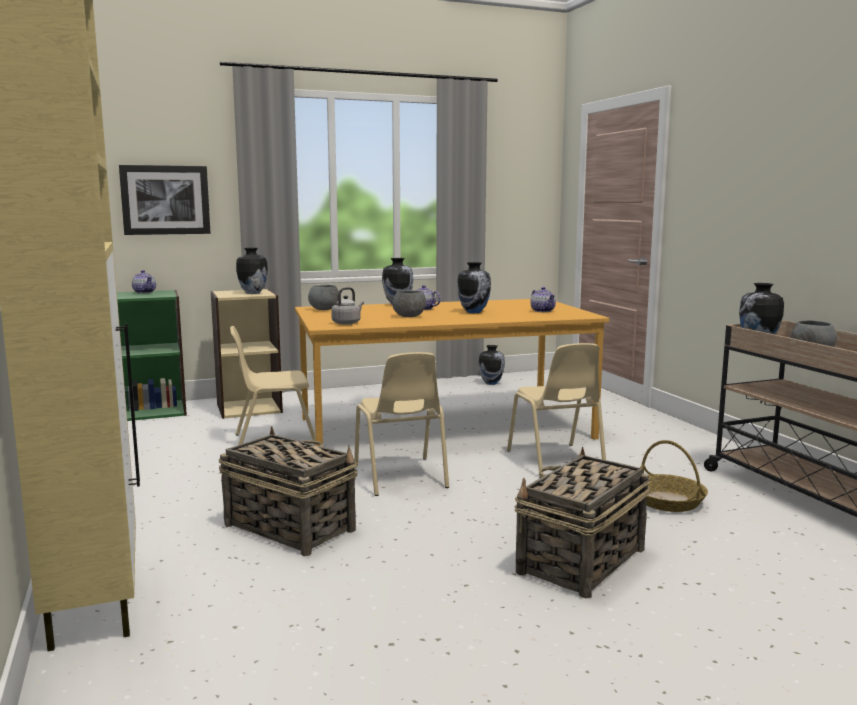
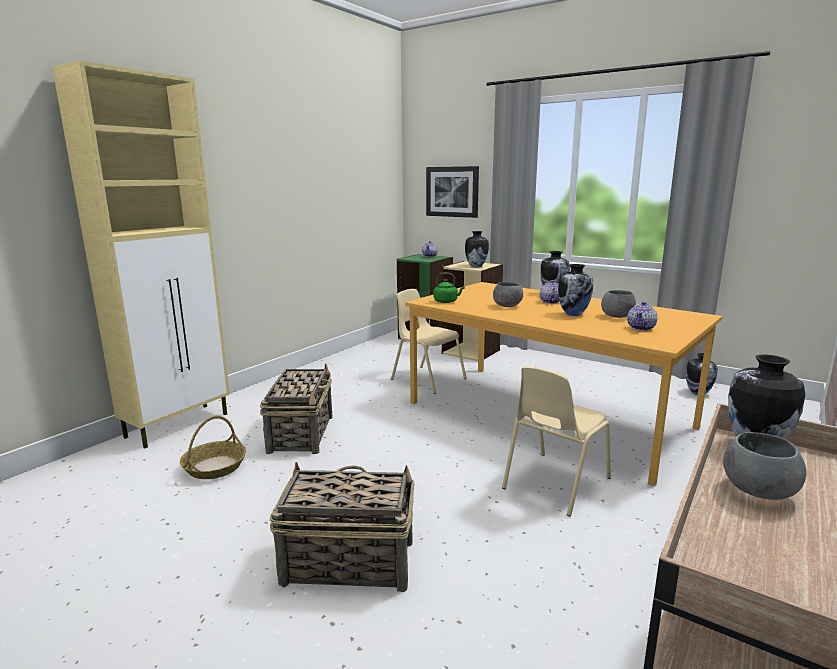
camera: 55 degrees right, 5 degrees up
(324, 309) = (485, 288): grey bowl -> grey bowl (617, 316)
(347, 323) = (447, 301): grey kettle -> green kettle
(400, 477) = (424, 435): beige chair -> none
(668, 501) = (544, 576): basket -> basket (214, 467)

